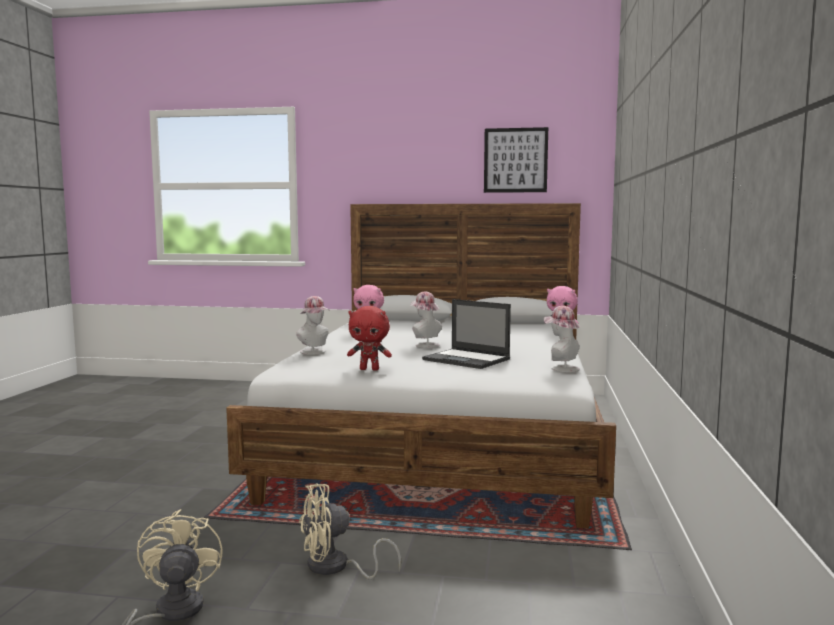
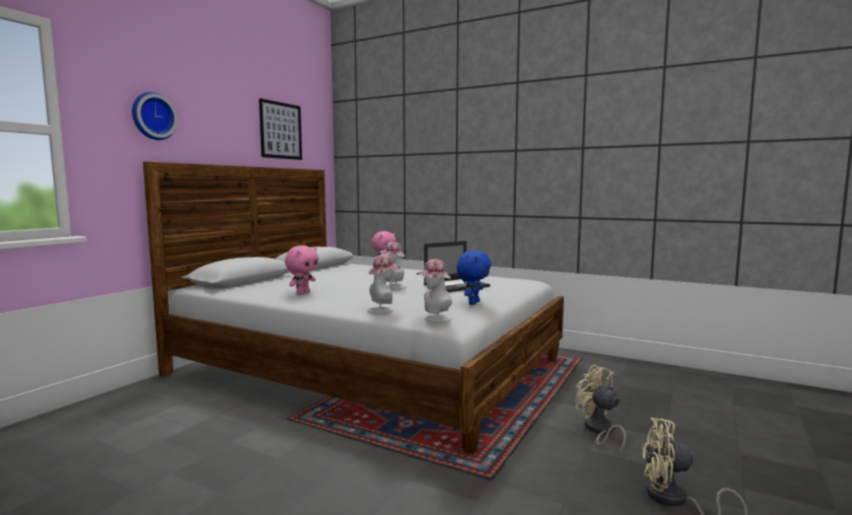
camera: 70 degrees left, 0 degrees up
(336, 568) = (599, 431): beige fan -> beige fan turned 150 degrees clockwise
(364, 165) = (152, 116): none -> wall clock
(369, 369) = (473, 303): red plush toy -> blue plush toy
(561, 368) = (498, 277): hat -> hat (434, 319)

